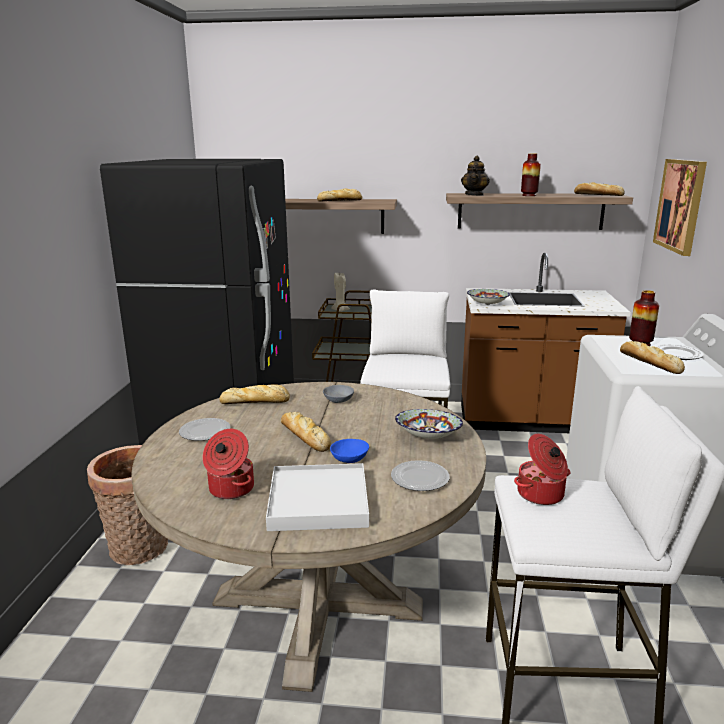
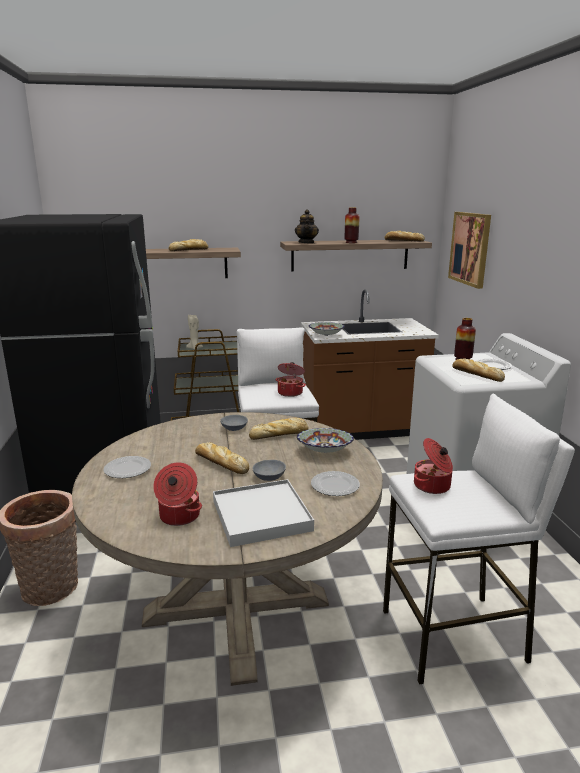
camera: 15 degrees left, 0 degrees up
(256, 401) = (161, 437): bread -> bread (280, 434)
(349, 457) = (269, 476): blue bowl -> grey bowl
(421, 366) = (290, 392): none -> cooking pot

